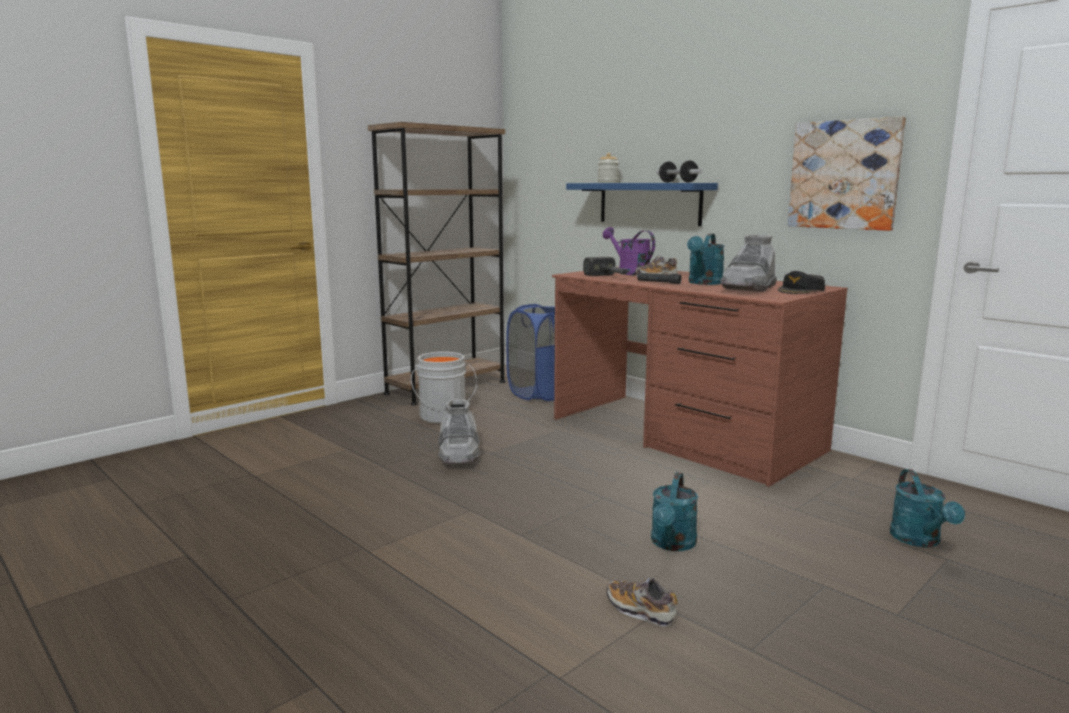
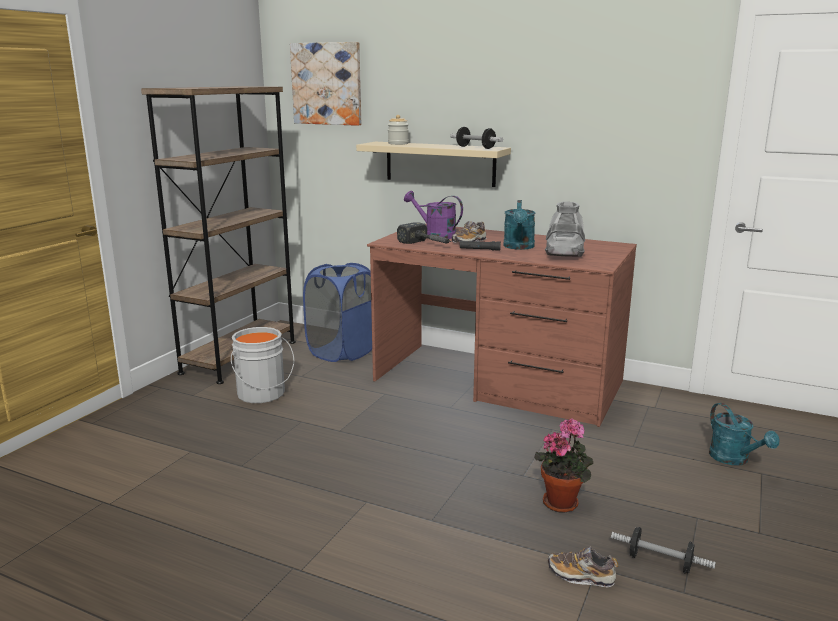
camera: 20 degrees left, 5 degrees up
(459, 455) = (311, 439): grey boot -> none
(649, 203) = (440, 163): blue shelf -> beige shelf
(672, 544) = (562, 502): turquoise watering can -> potted plant
(743, 617) = (660, 562): none -> dumbbell
(801, 290) = (608, 252): black cap -> none
(844, 175) = (632, 146): picture -> picture (327, 84)

